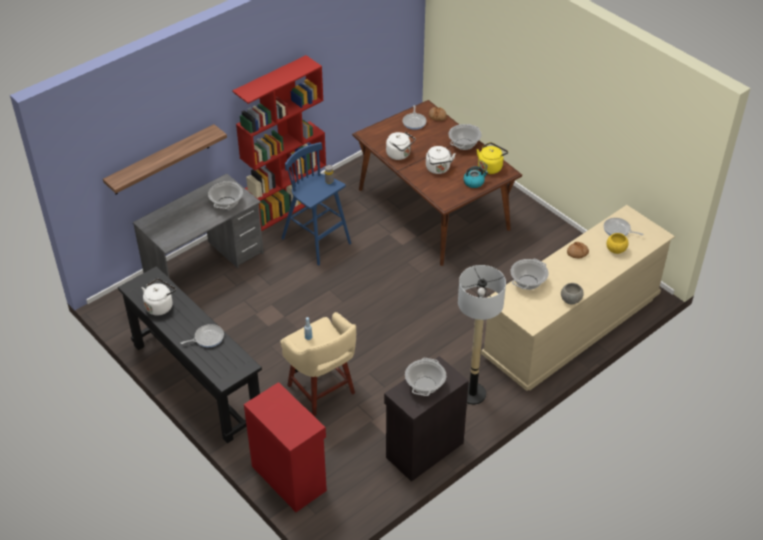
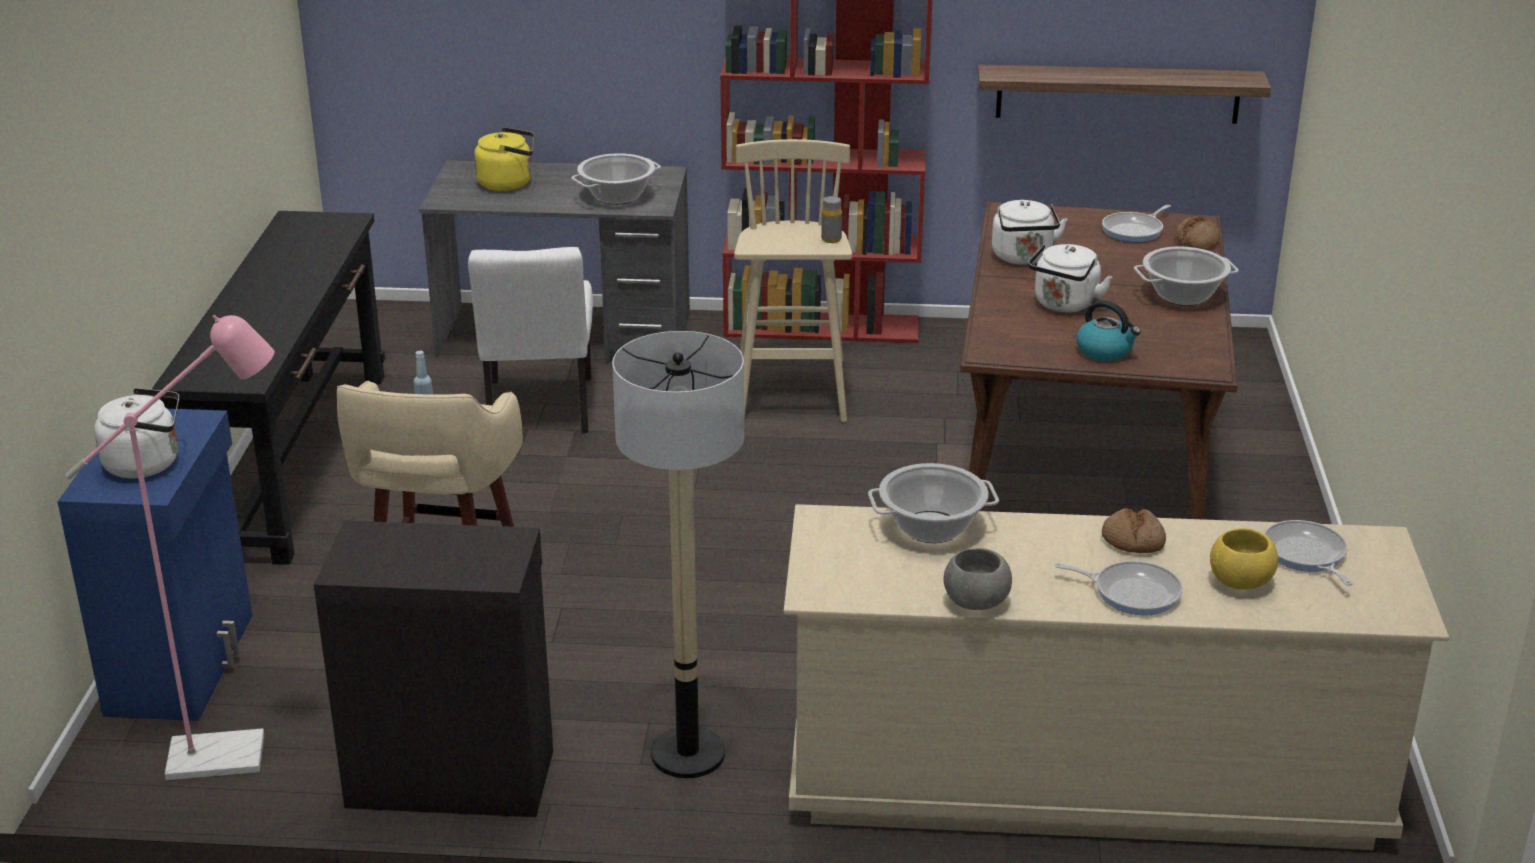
camera: 45 degrees right, 15 degrees down
(160, 306) = (285, 255): white kettle -> white kettle (147, 463)
(161, 160) = (534, 52): shelf -> shelf (1118, 94)
(207, 338) = (266, 320): frying pan -> frying pan (1132, 592)
(248, 305) = (539, 412): none -> white chair
(289, 477) = (184, 663): red cabinet -> blue cabinet
(317, 241) = (791, 392): blue stool -> beige stool
(355, 491) = (235, 755): none -> pink floor lamp
(425, 385) = (430, 552): cooking pot -> none
(490, 167) = (1182, 346): yellow kettle -> yellow kettle (509, 183)

